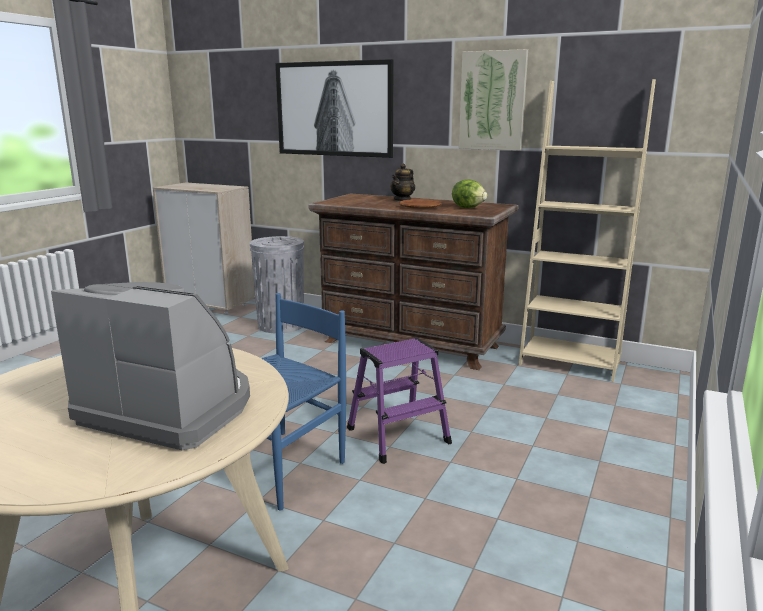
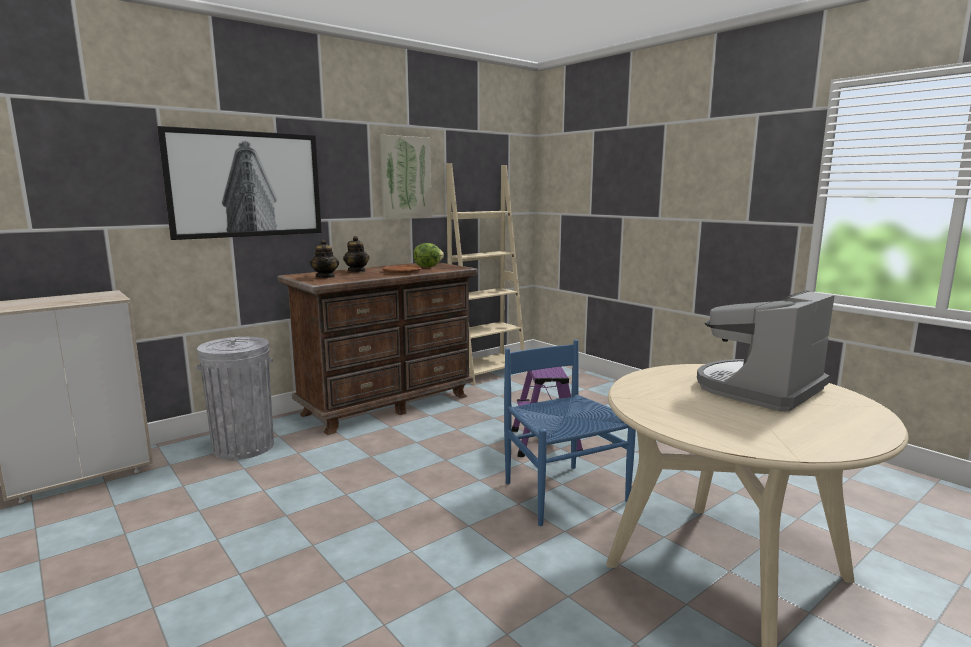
camera: 65 degrees left, 5 degrees down
(357, 199) = (325, 277): none -> teapot

